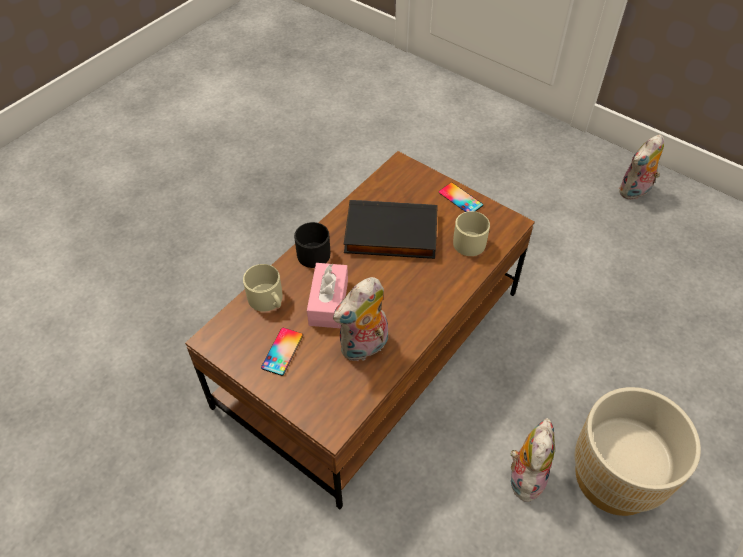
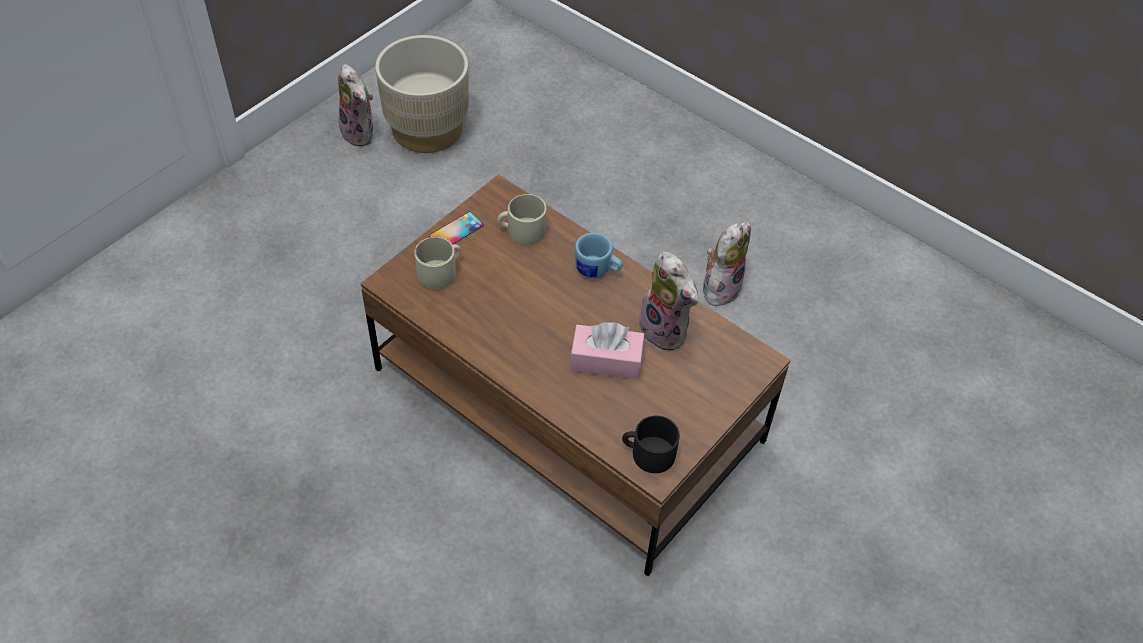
camera: 90 degrees left, 0 degrees up
(268, 300) = (601, 419): beige mug -> beige mug (441, 272)
(282, 351) = (673, 404): phone -> none
(314, 251) = (528, 373): black mug -> black mug (648, 453)
(390, 235) = (508, 299): black book -> none
(430, 294) = (597, 271): none -> blue mug
(525, 476) = (720, 287): plush toy -> plush toy turned 105 degrees clockwise
(615, 477) = (718, 222): beige planter -> beige planter (427, 129)

